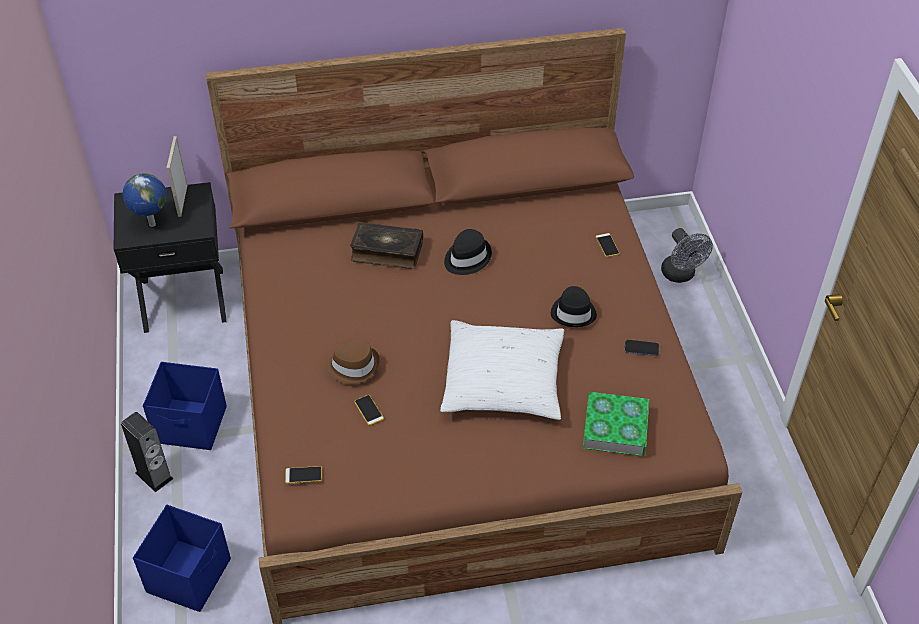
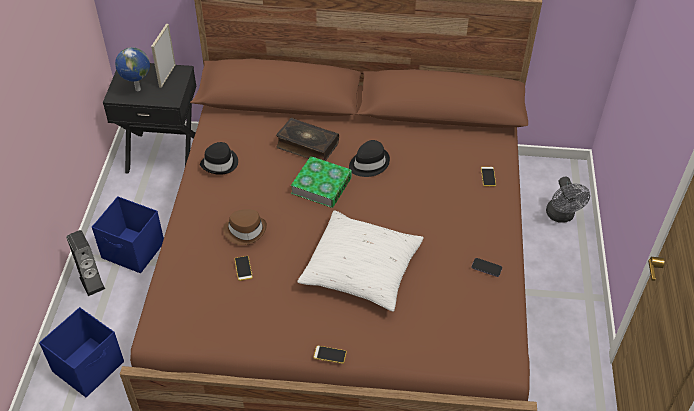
camera: 15 degrees right, 0 degrees up
(303, 475) = (173, 308): phone -> phone (330, 355)
(573, 312) = (440, 226): black hat -> black hat (220, 163)
(615, 428) = (440, 329): book -> book (321, 185)

